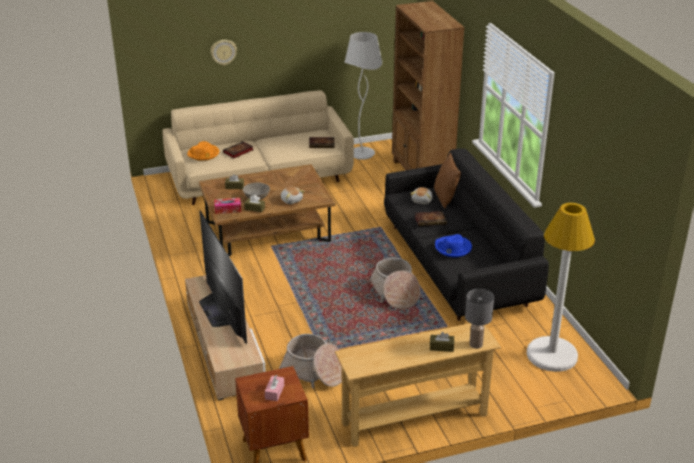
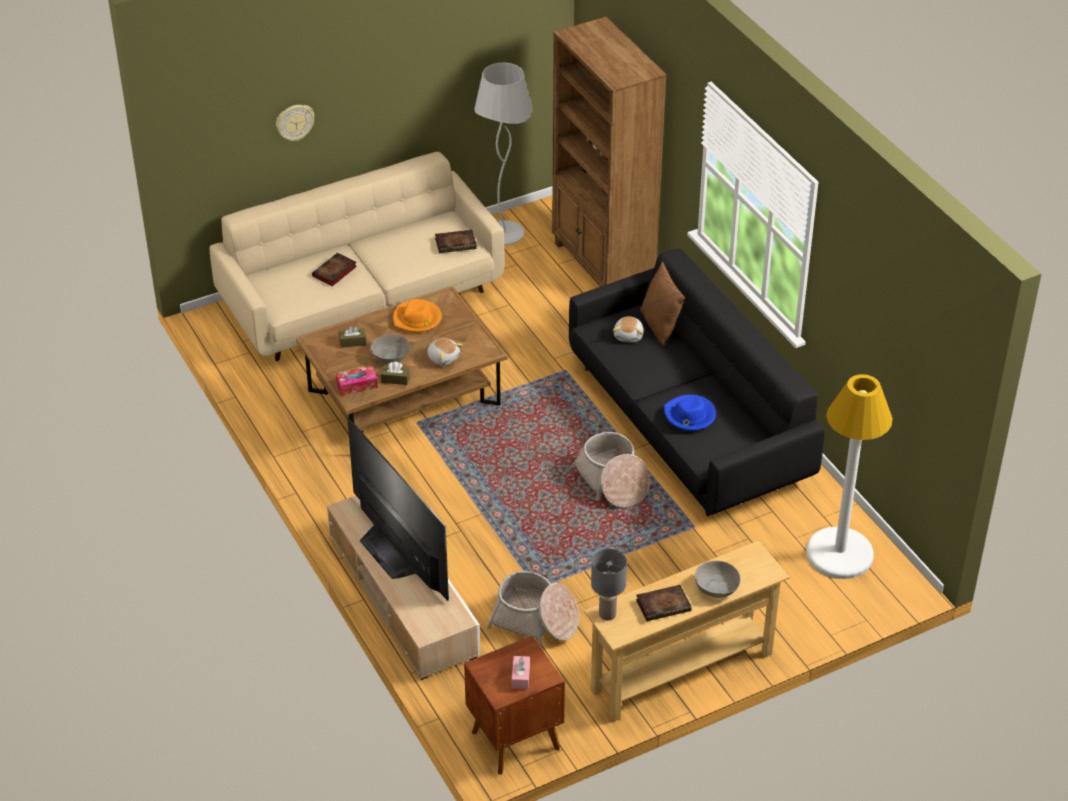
camera: 10 degrees left, 10 degrees up
(203, 154) = (283, 282): orange hat -> orange hat (417, 319)
(431, 220) = (649, 370): book -> book (664, 605)
(441, 347) = (716, 587): brown tissue box -> grey bowl
(476, 344) = (758, 578): grey table lamp -> grey table lamp (607, 614)

